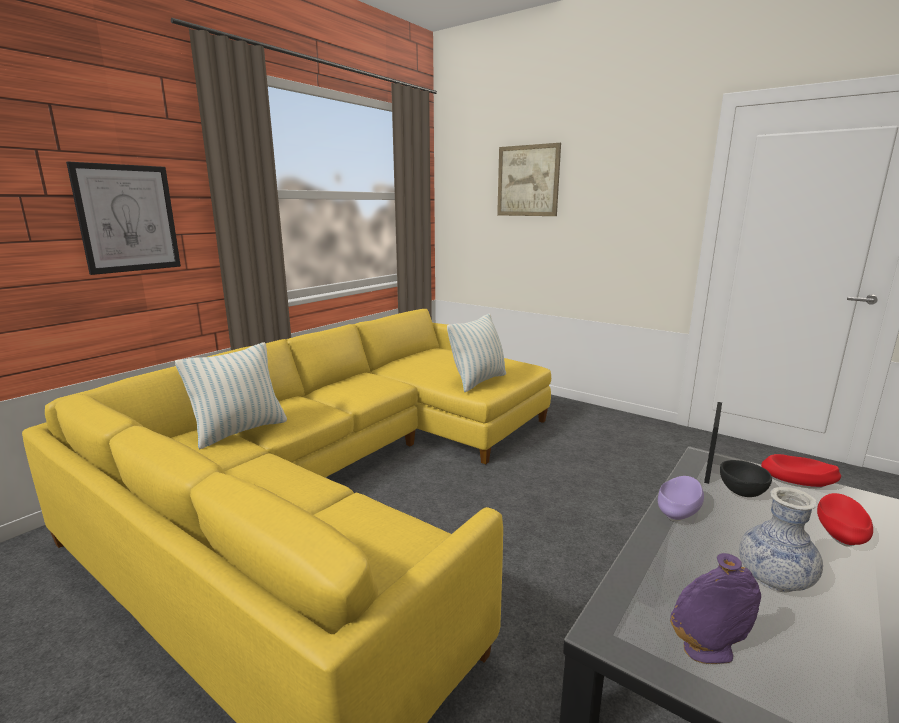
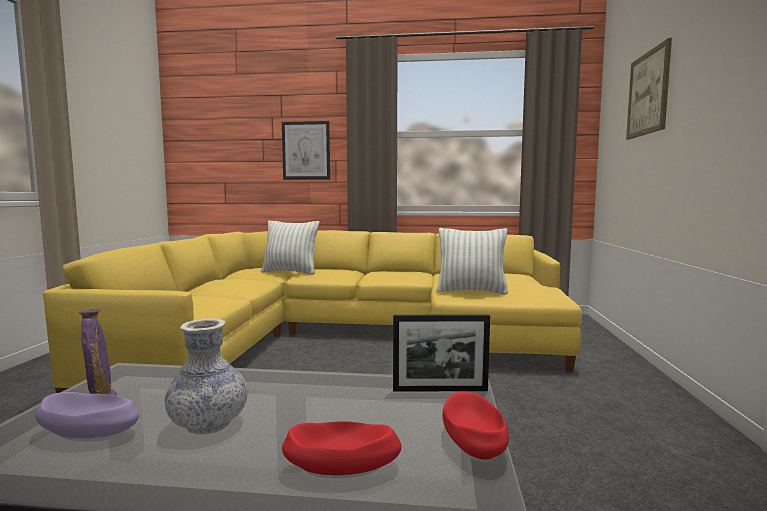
camera: 60 degrees right, 10 degrees down
(679, 510) = (315, 381): purple bowl -> purple bowl (88, 433)
(741, 492) = (391, 407): black bowl -> none

